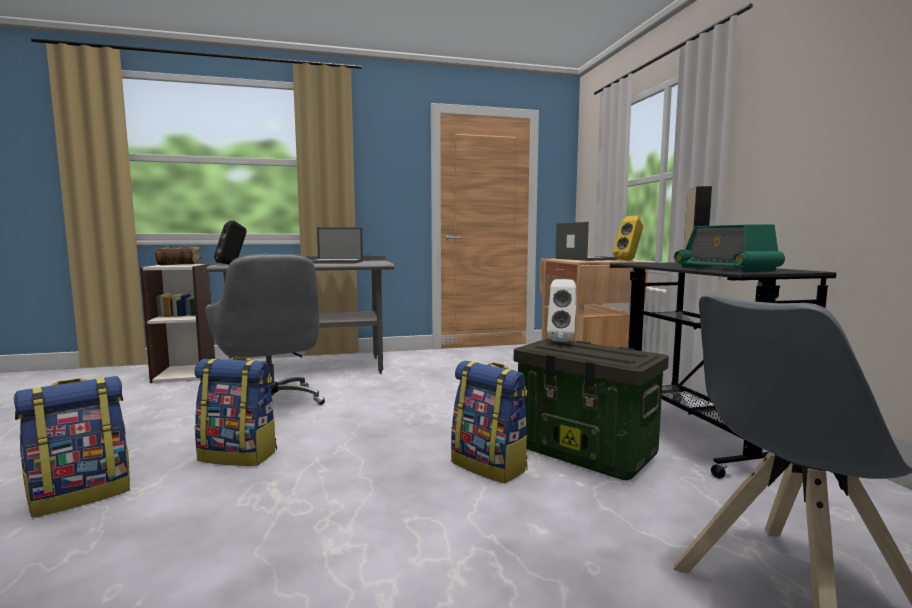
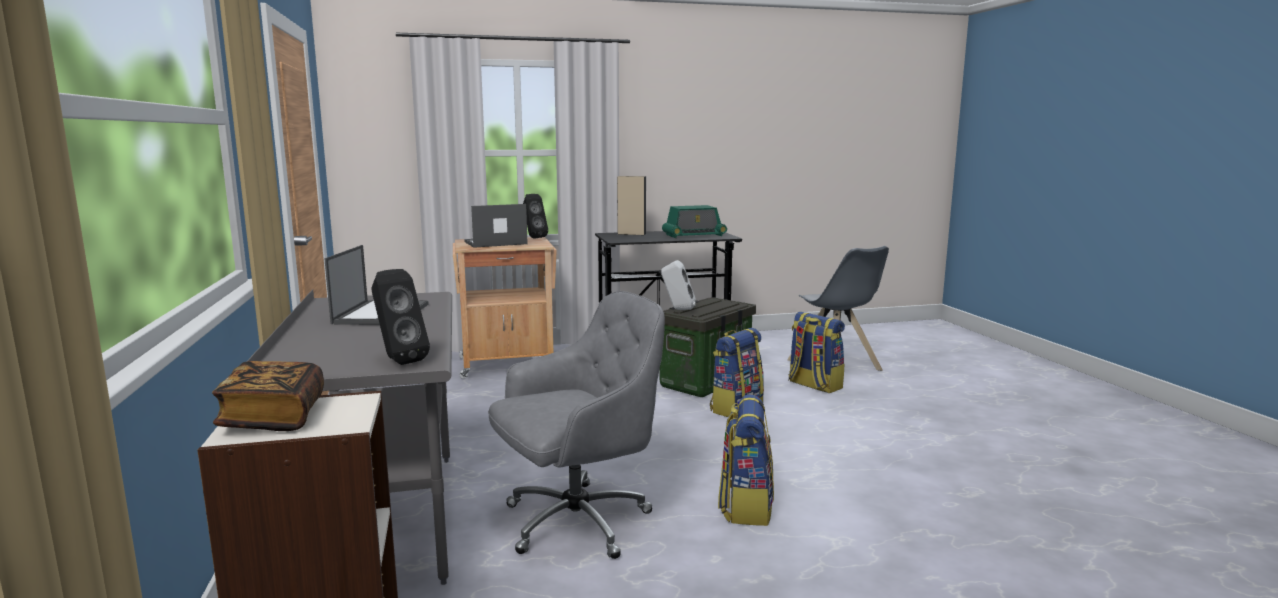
camera: 90 degrees left, 5 degrees up
(82, 494) = (860, 569): backpack -> backpack (814, 385)
(629, 260) = (533, 238): yellow speaker -> black speaker

